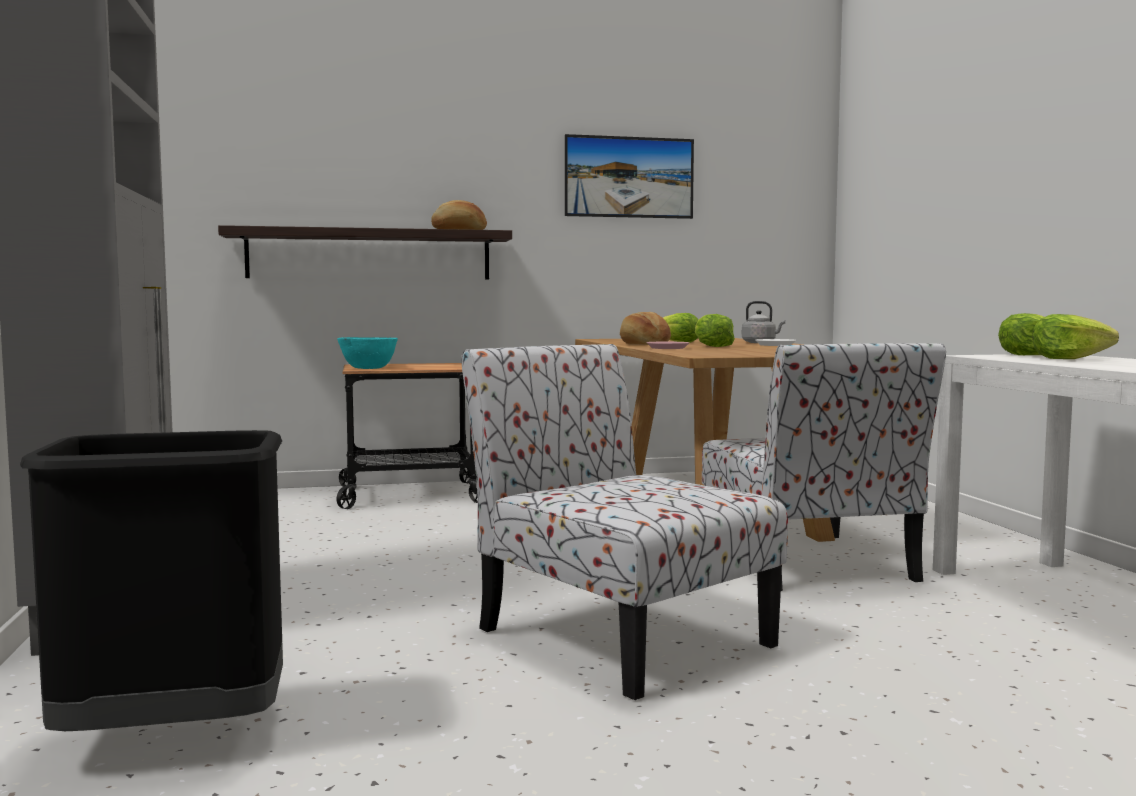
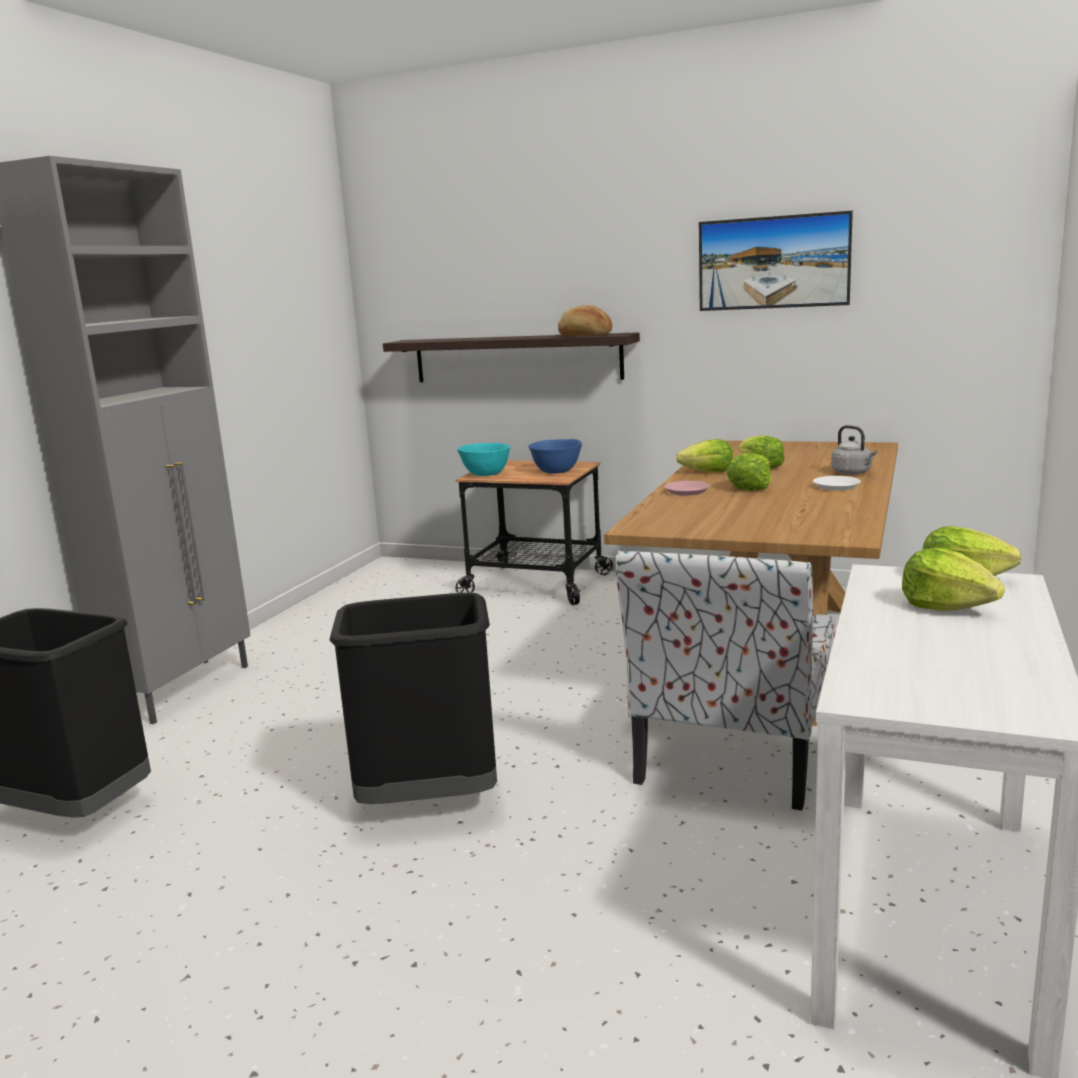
camera: 35 degrees right, 10 degrees up
(442, 366) = (557, 471): none -> blue bowl
(618, 635) = (429, 800): chair -> black trash can
(644, 344) = (708, 472): bread -> lettuce

